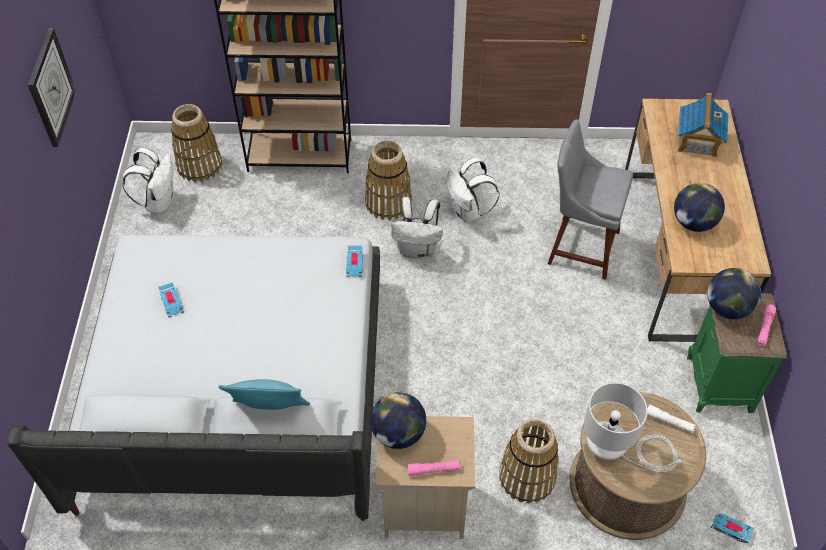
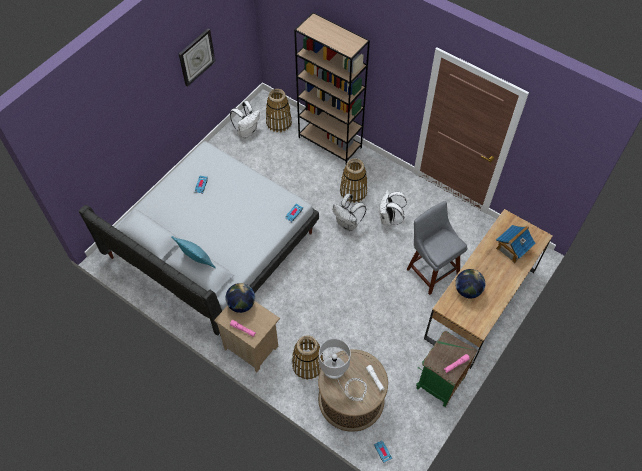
camera: 35 degrees right, 5 degrees up
(727, 308) = (446, 343): globe -> none

